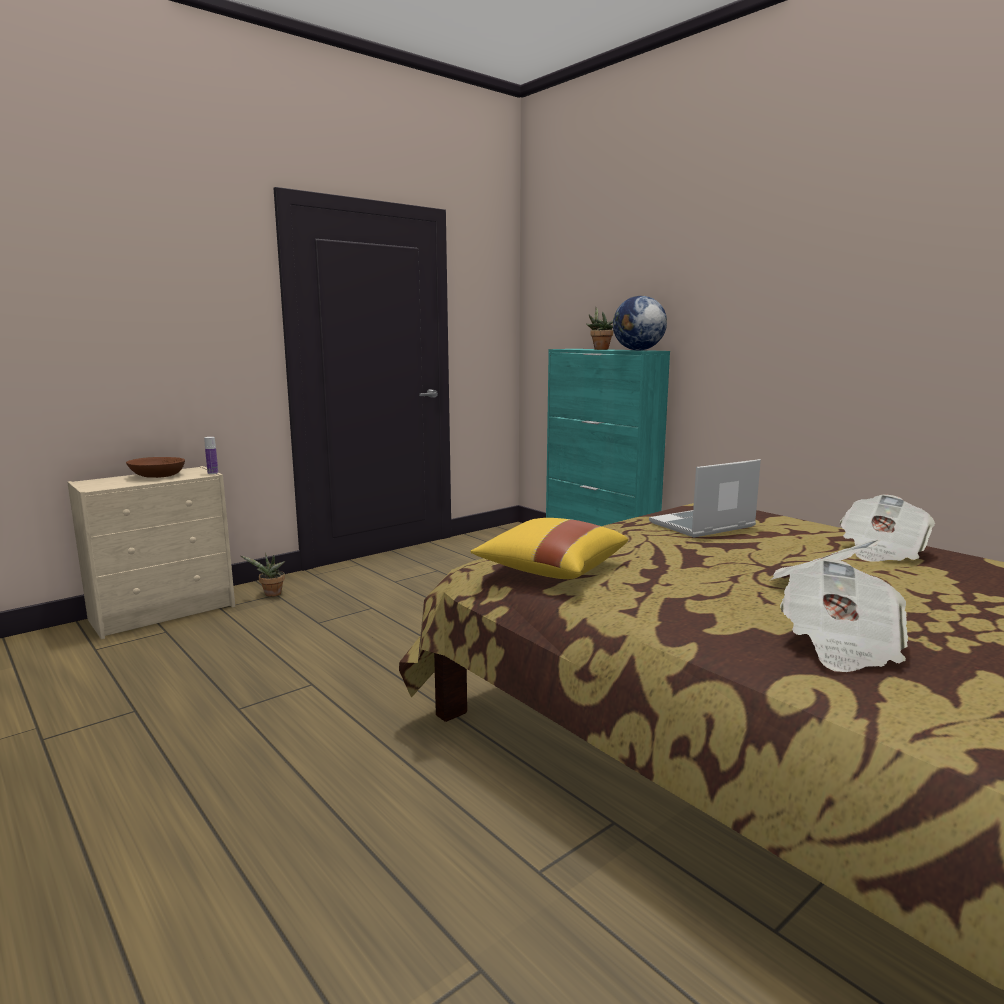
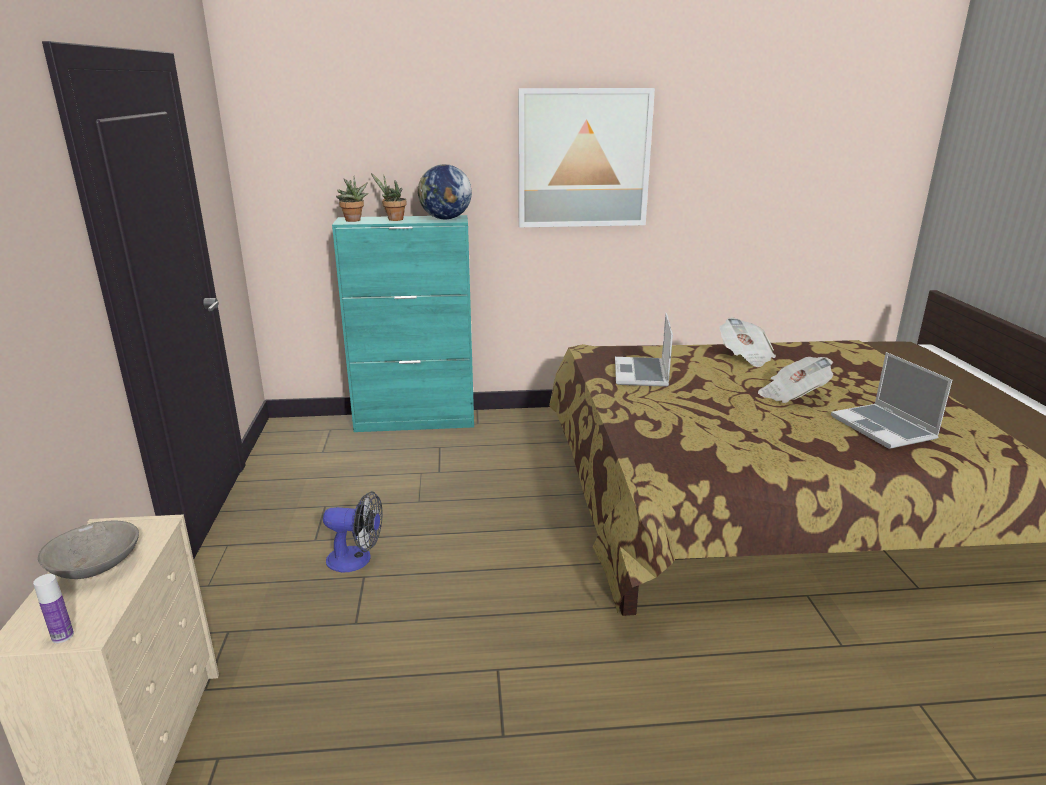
camera: 55 degrees left, 10 degrees up
(157, 476) = (95, 565): brown bowl -> grey bowl
(213, 473) = (165, 519): bottle -> bottle (62, 636)
(271, 594) = (223, 635): potted plant -> potted plant (354, 221)
(388, 599) = (356, 560): none -> fan
(550, 569) = (689, 453): yellow pillow -> none
(793, 289) = (583, 159): none -> picture
(840, 646) = (884, 428): newspaper -> laptop

